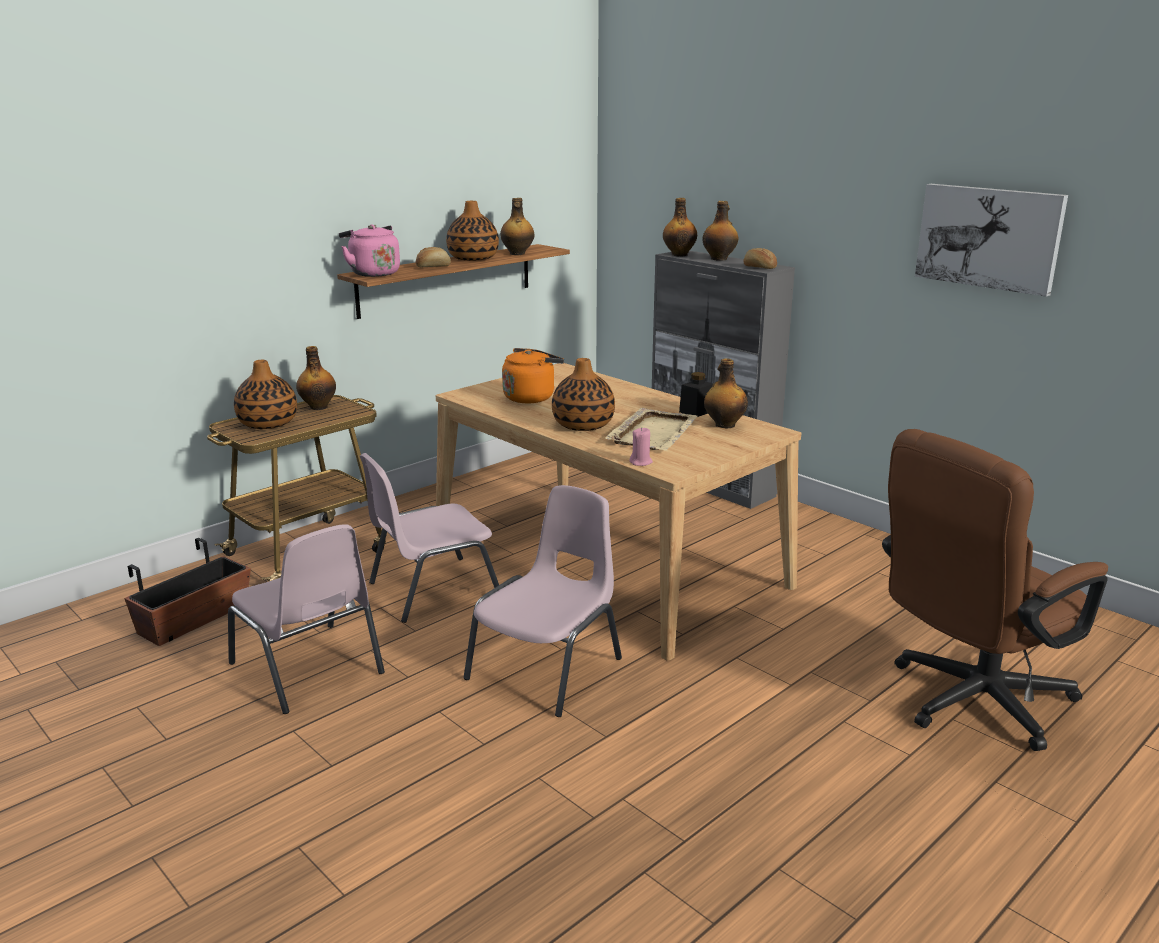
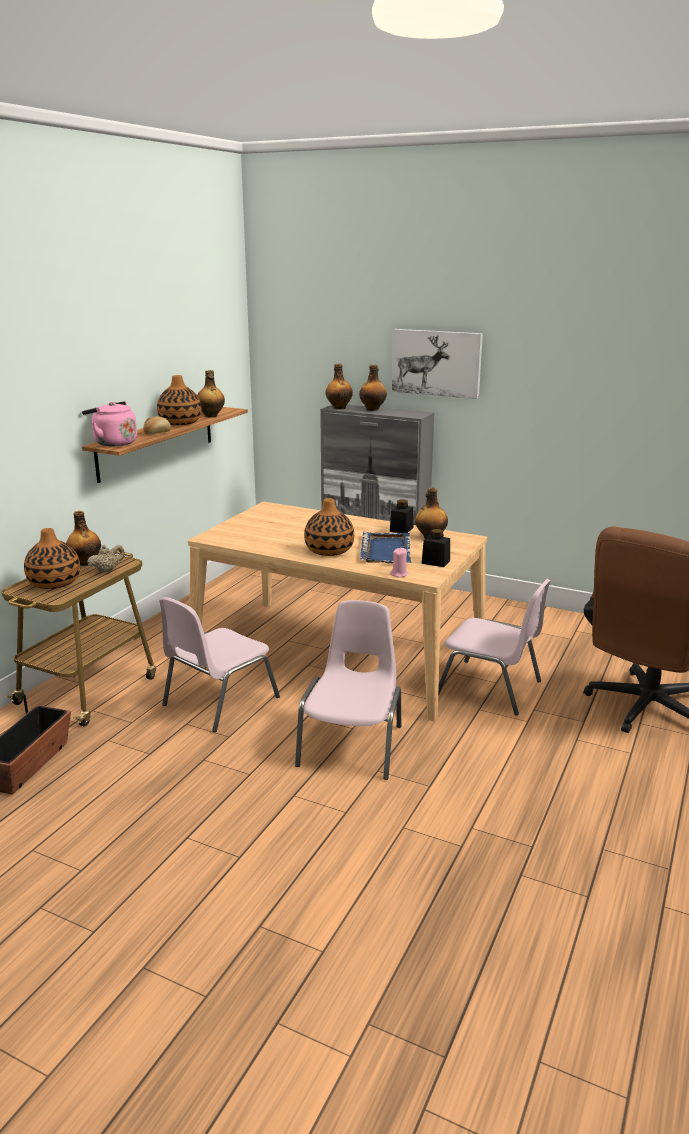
camera: 20 degrees left, 0 degrees up
(308, 669) = (163, 785): pink chair -> pink chair (491, 688)
(331, 417) = (107, 570): none -> beige teapot
(531, 397) = (267, 533): orange kettle -> none
(653, 432) = (386, 550): beige tray -> blue tray
(702, 454) = (435, 562): none -> black jar
(759, 268) = (410, 415): bread -> none
(989, 237) = (585, 384): picture -> picture (436, 363)

